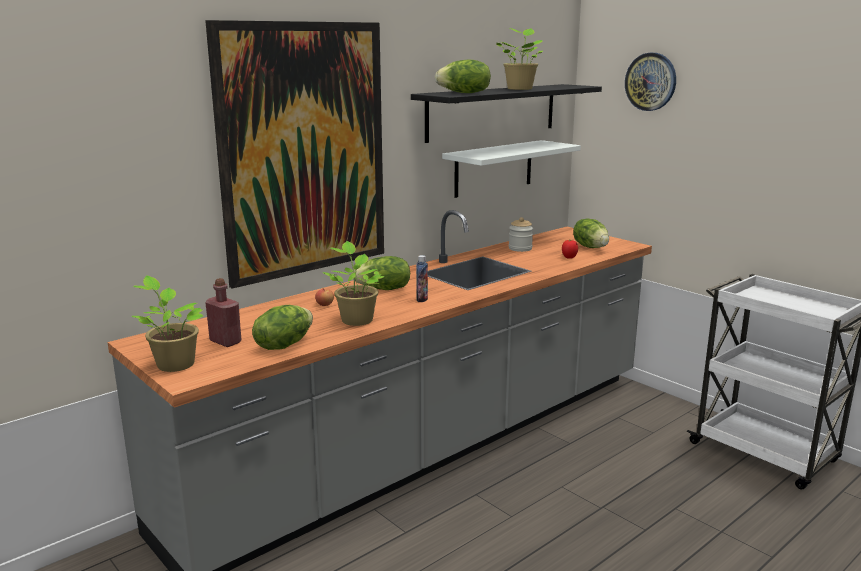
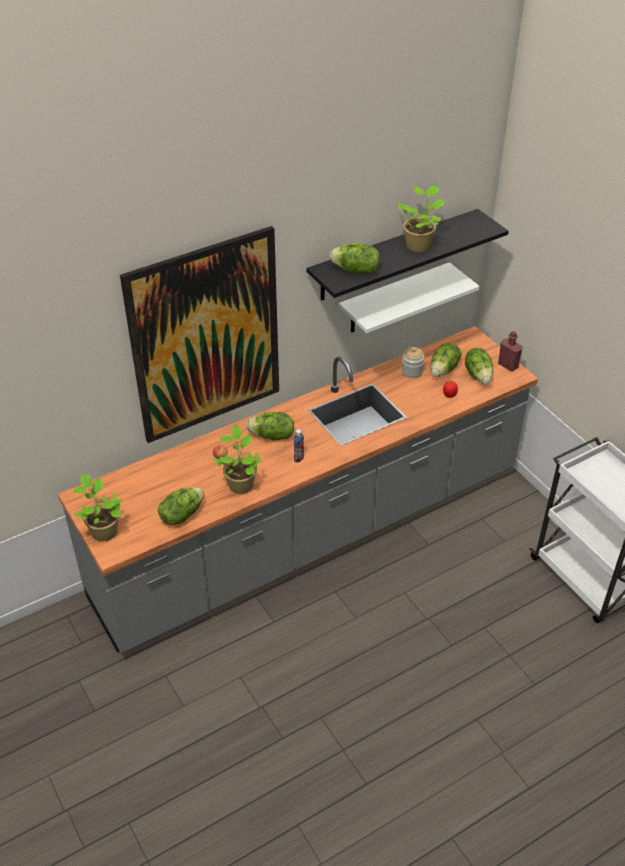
camera: 10 degrees right, 25 degrees up
(225, 341) = (140, 505): red bottle -> red bottle (508, 365)
(553, 246) = (444, 370): none -> lettuce
(651, 81) = (554, 238): wall clock -> none

